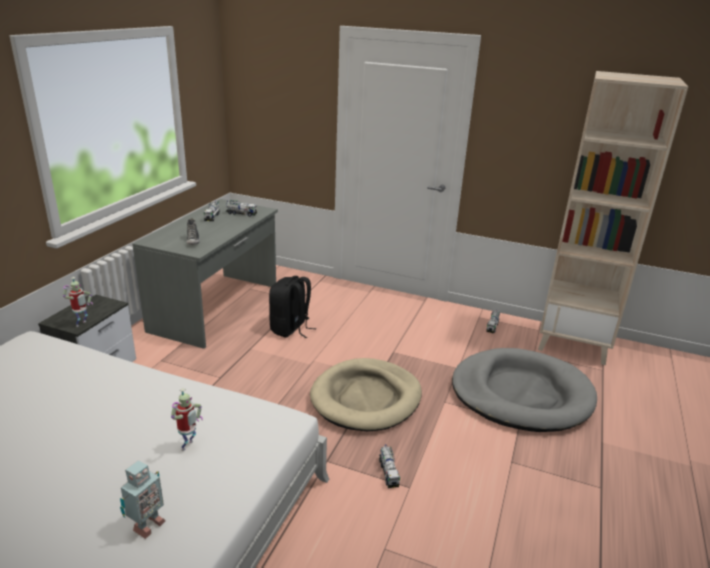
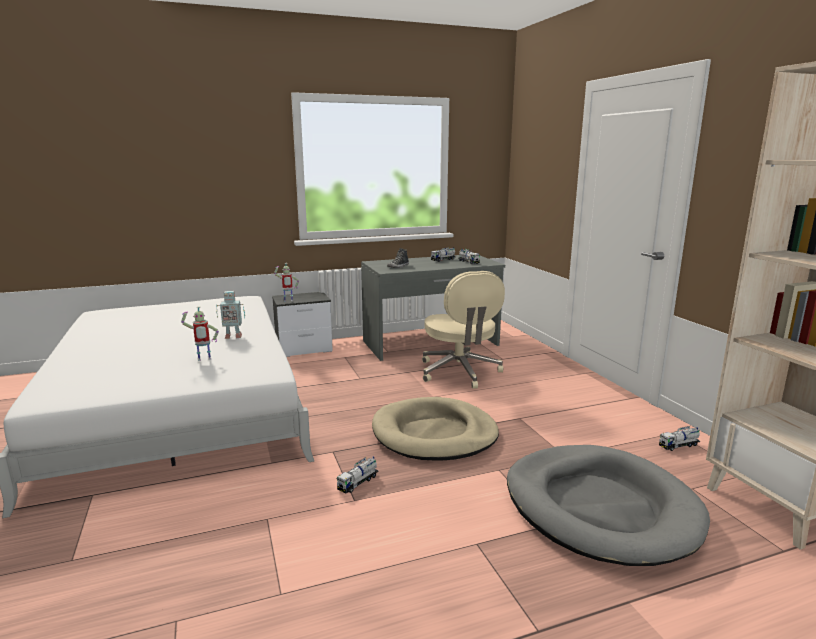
camera: 50 degrees right, 10 degrees down
(146, 525) = (118, 377): toy robot -> toy robot (233, 336)
(291, 329) = (460, 372): black backpack -> beige office chair

